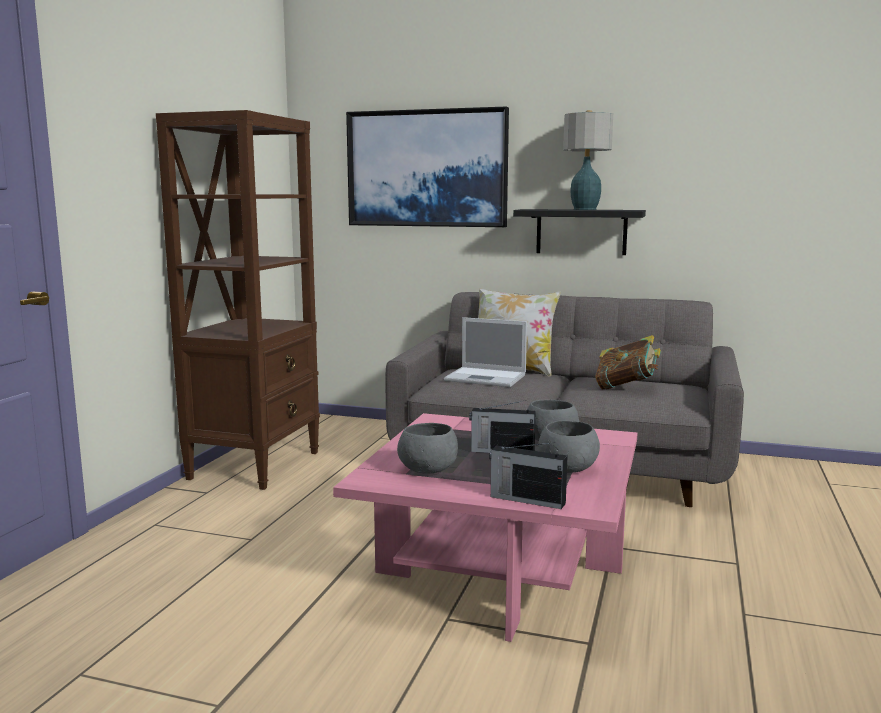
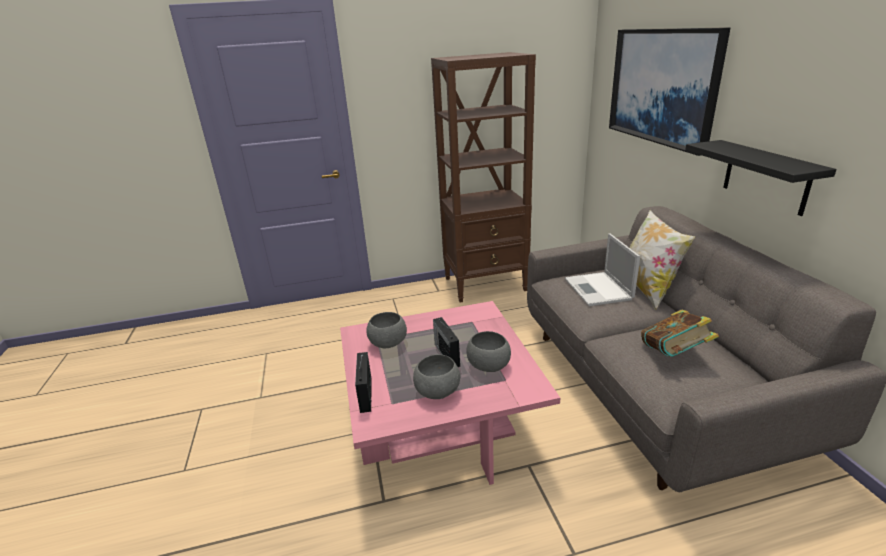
camera: 60 degrees right, 15 degrees up
(585, 209) = (757, 156): table lamp -> none

